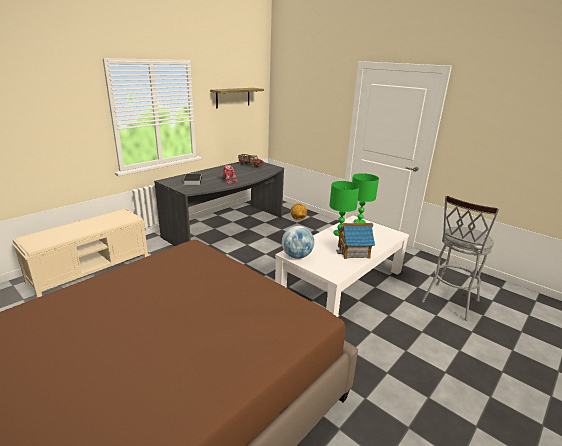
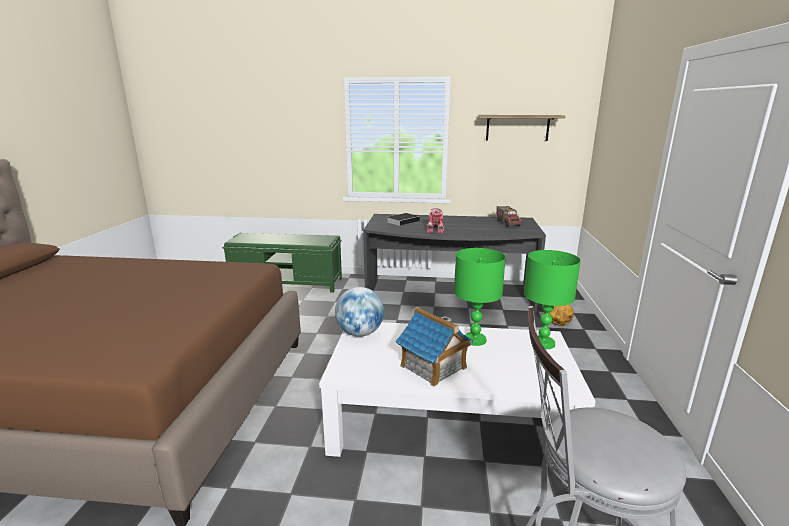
camera: 55 degrees right, 5 degrees down
(91, 269) = (287, 283): beige bench -> green bench

